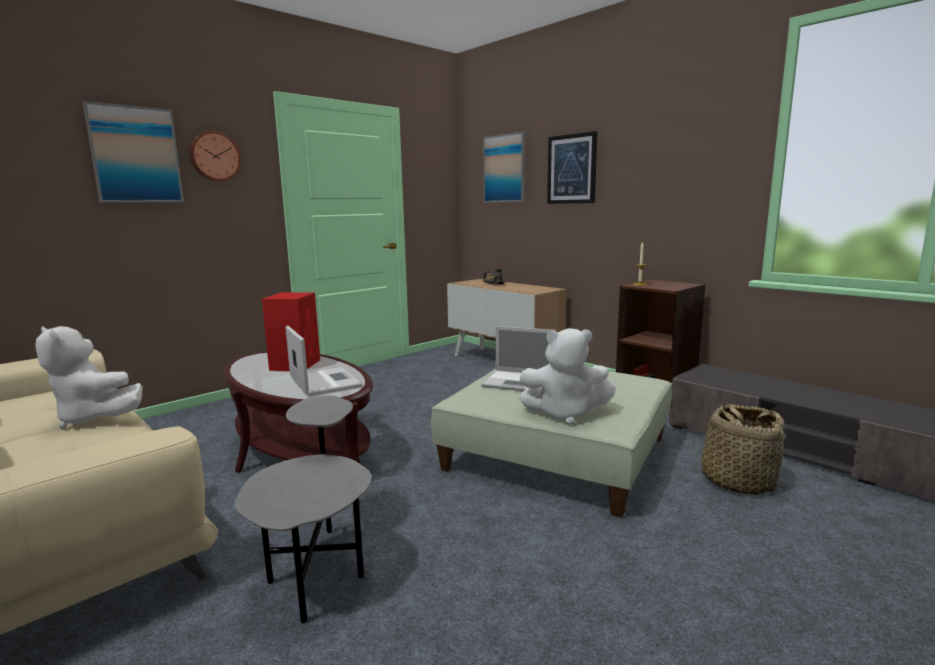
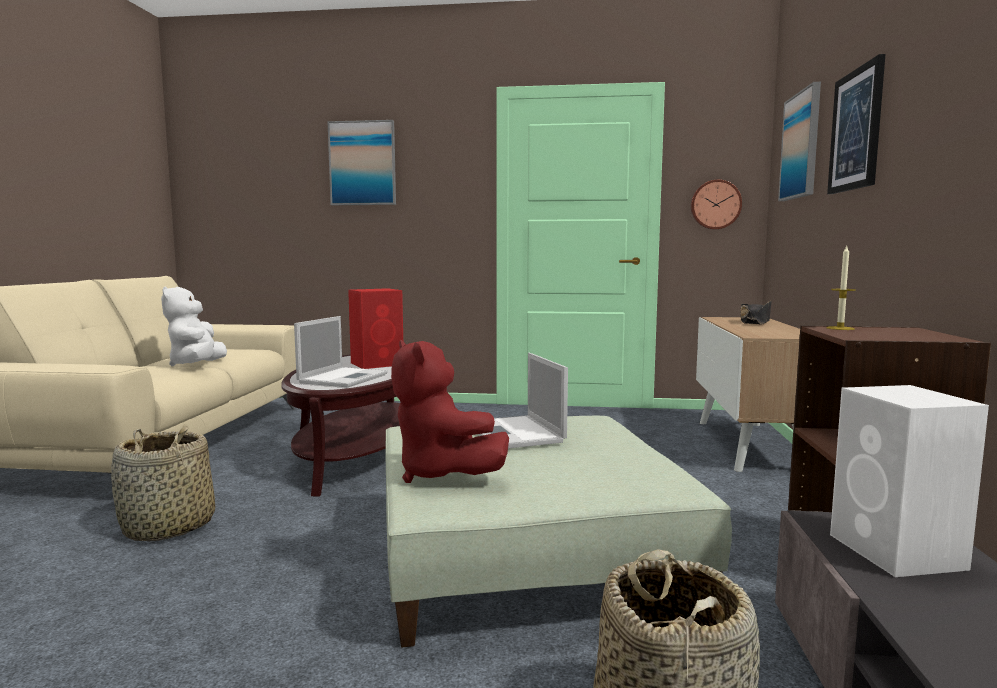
camera: 50 degrees right, 5 degrees down
(214, 156) = (429, 160): wall clock -> wall clock (715, 205)
(318, 566) = (169, 527): grey side table -> basket
(565, 414) = (442, 474): white plush toy -> red plush toy
(729, 379) = (898, 553): none -> white speaker

